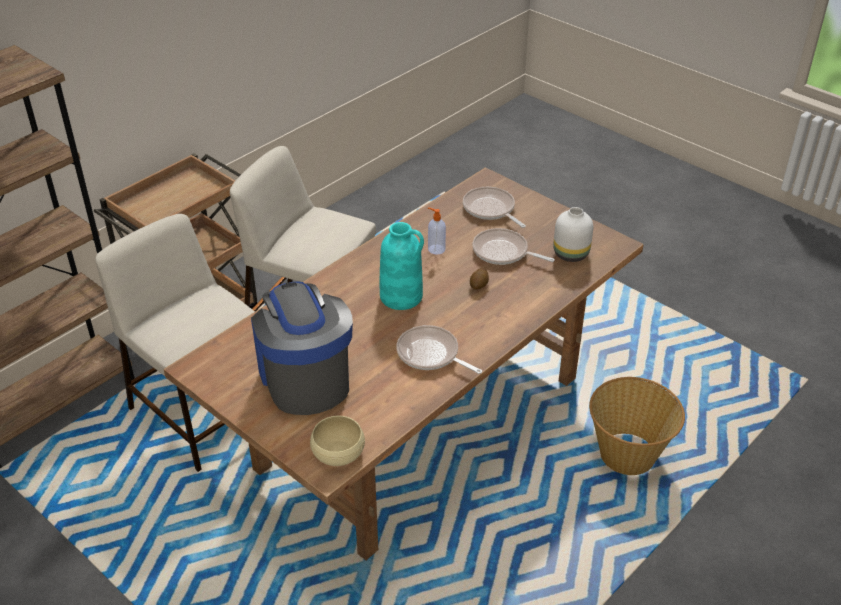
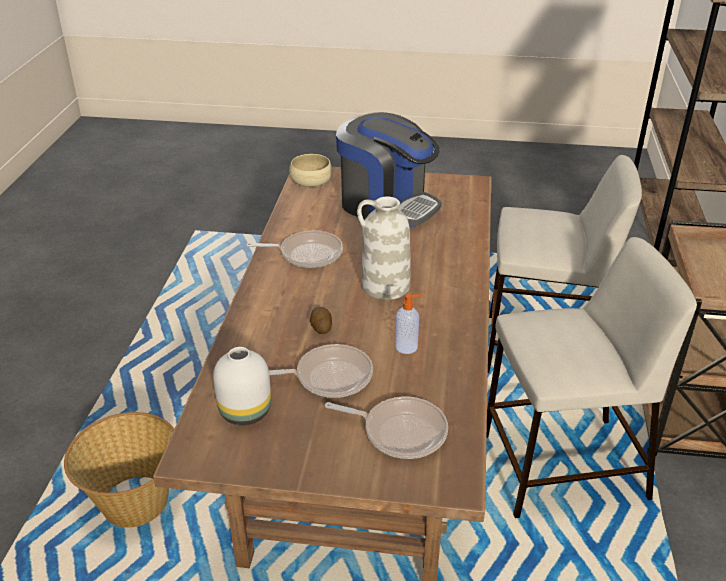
camera: 145 degrees right, 5 degrees down
(402, 296) = (384, 286): turquoise vase -> white vase

